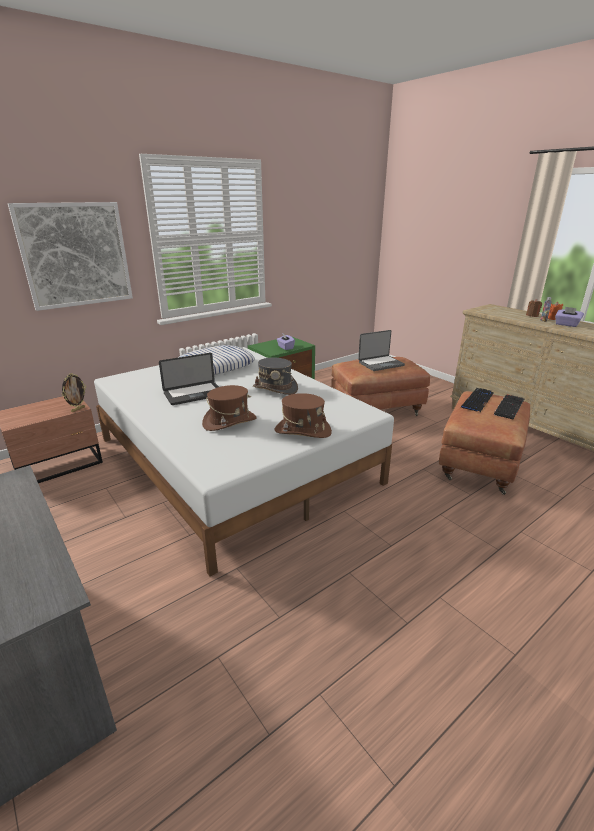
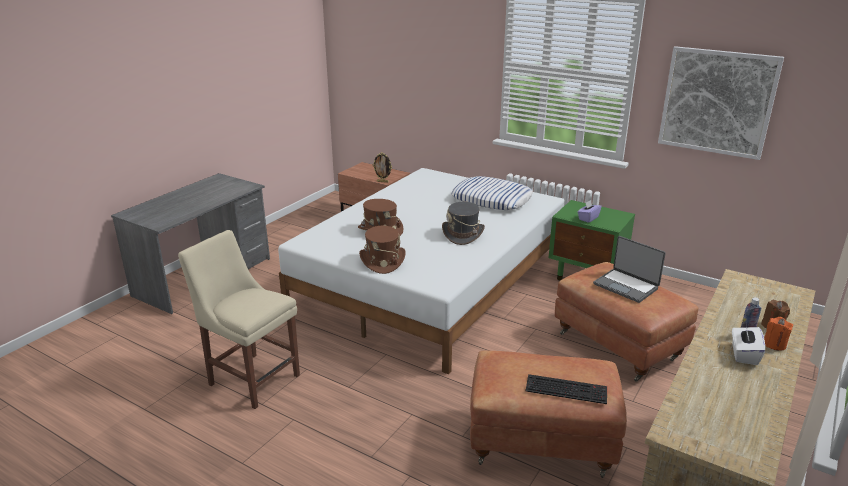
camera: 70 degrees right, 0 degrees up
(75, 255) = (442, 65): picture -> picture (717, 102)
(194, 394) = (421, 206): laptop -> none
(351, 627) = (251, 378): none -> beige chair
(477, 400) = (566, 363): keyboard -> none
(566, 324) = (744, 354): purple tissue box -> white tissue box

